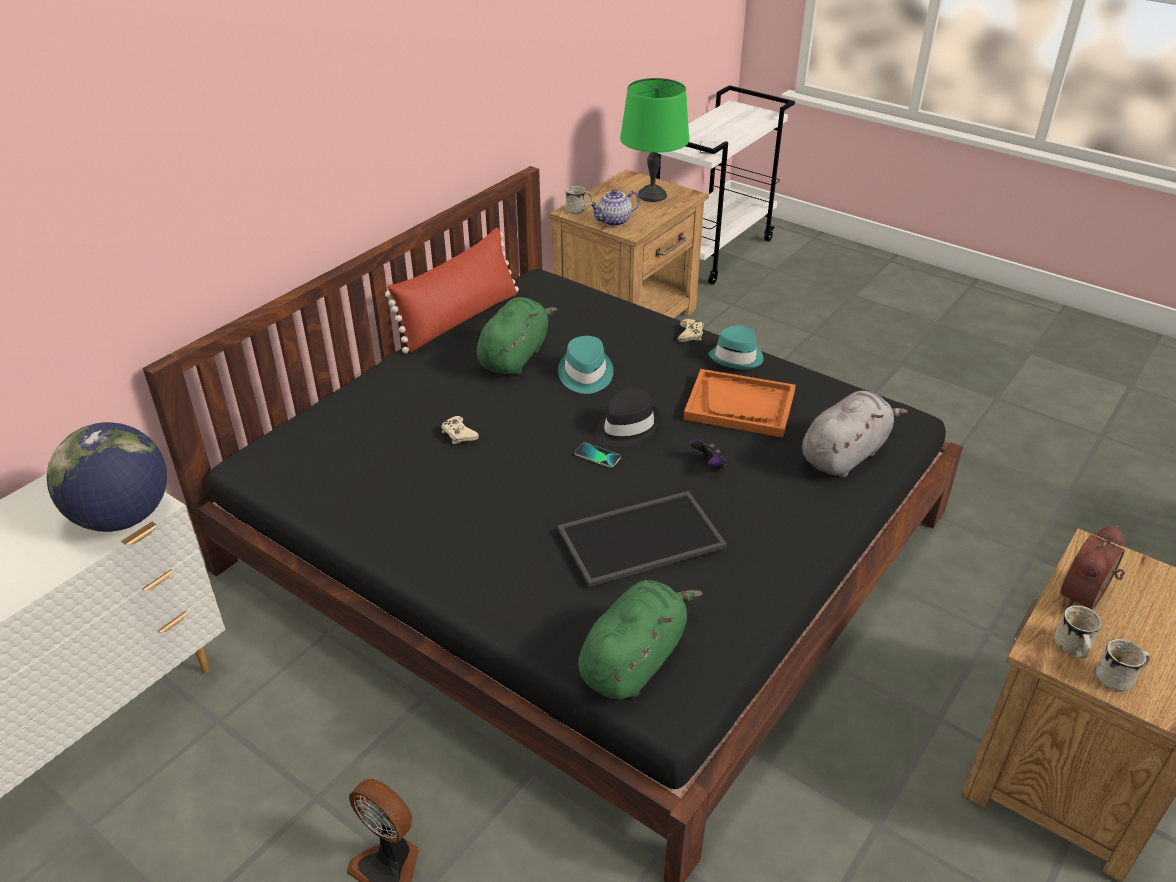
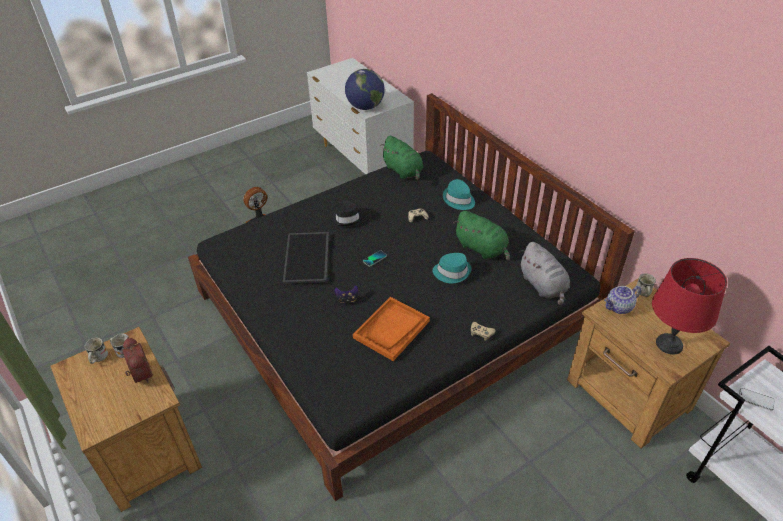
camera: 110 degrees right, 5 degrees up
(459, 319) = (532, 234): red pillow -> none
(614, 222) = (619, 308): teapot -> teapot turned 105 degrees counterclockwise
(627, 427) = (393, 275): black hat -> black hat (347, 218)
(634, 660) = (244, 240): green plush toy -> green plush toy (403, 171)
(651, 195) = (670, 344): green table lamp -> red table lamp
(737, 357) = (444, 347): turquoise hat -> turquoise hat (458, 200)
(845, 454) = (323, 361): grey plush toy -> grey plush toy (543, 286)

